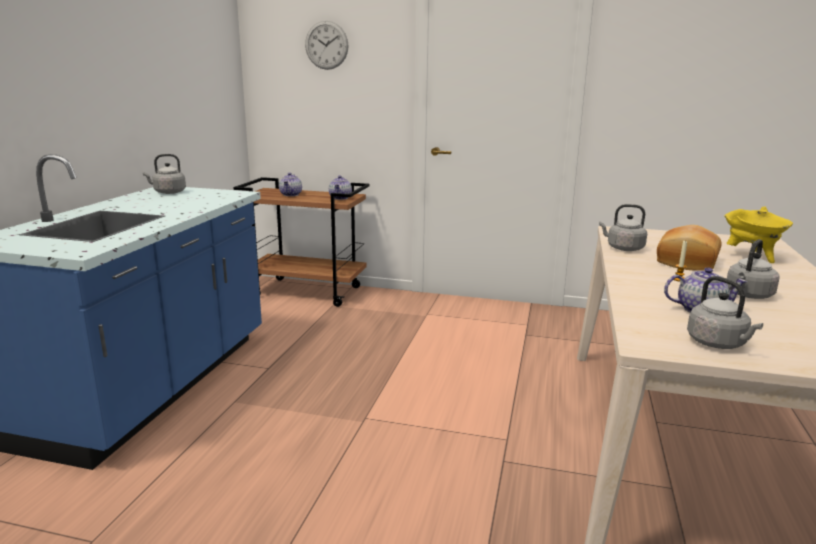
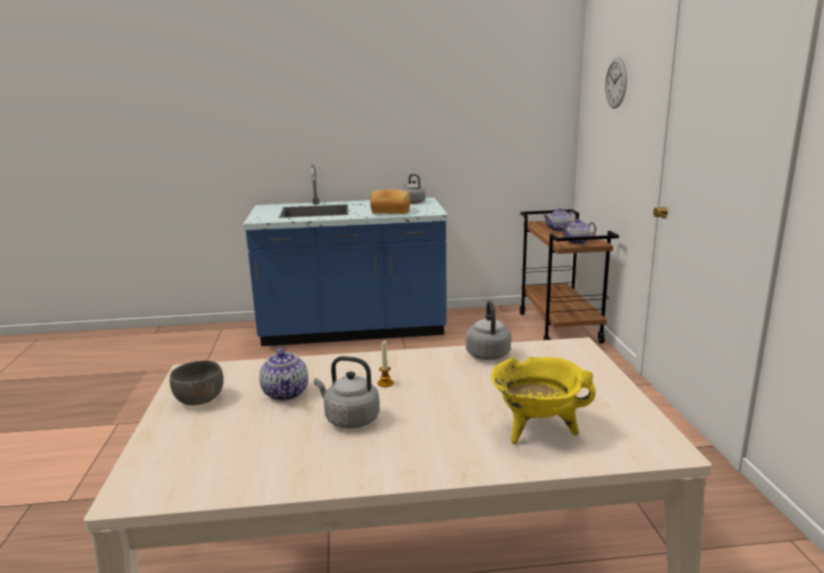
camera: 70 degrees right, 0 degrees up
(685, 261) = (464, 386): bread -> bread (390, 211)
(718, 344) = (199, 399): grey kettle -> grey bowl

